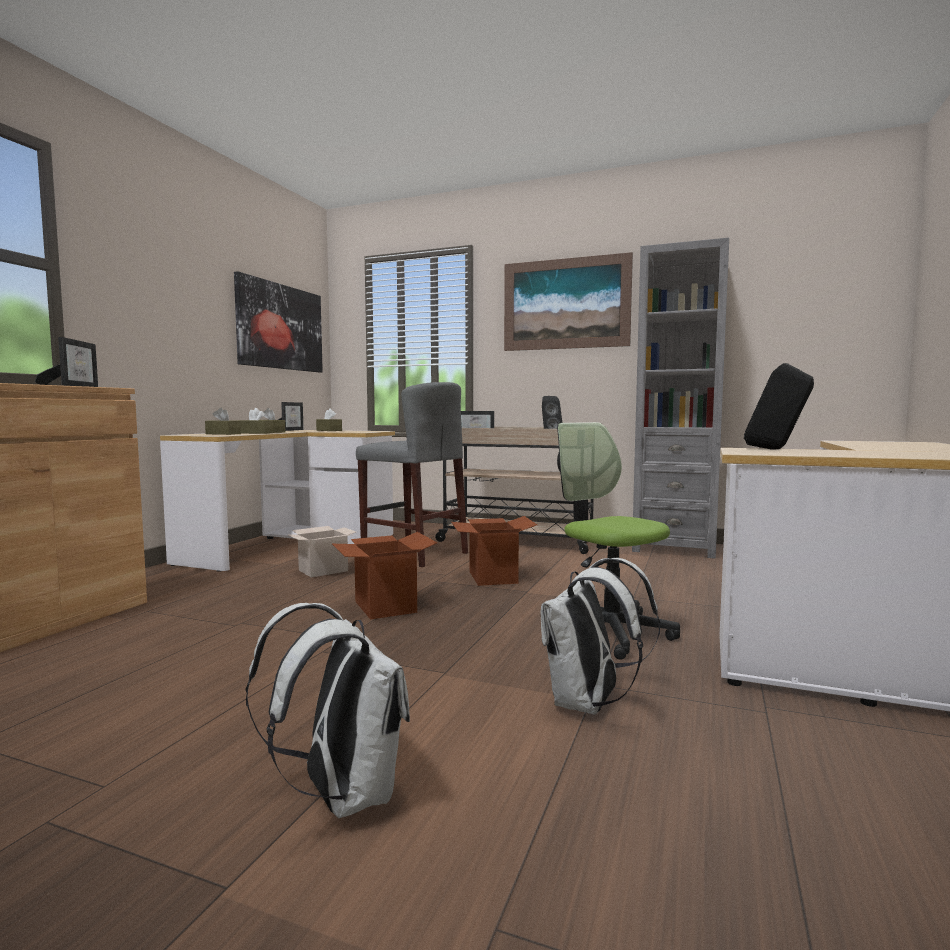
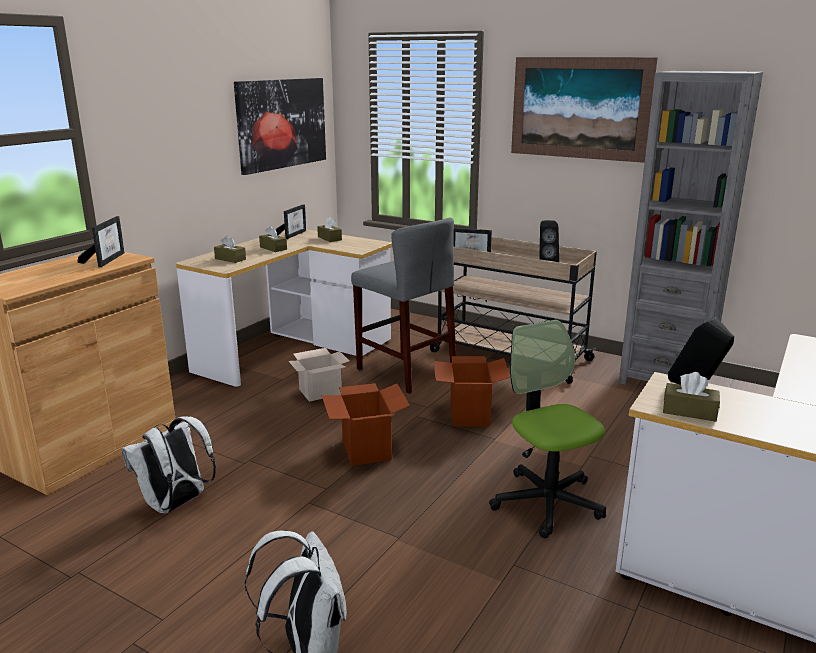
camera: 10 degrees right, 15 degrees up
(255, 433) = (259, 254): brown tissue box -> brown tissue box (689, 411)
(589, 704) = (499, 585): white backpack -> white backpack (176, 504)

